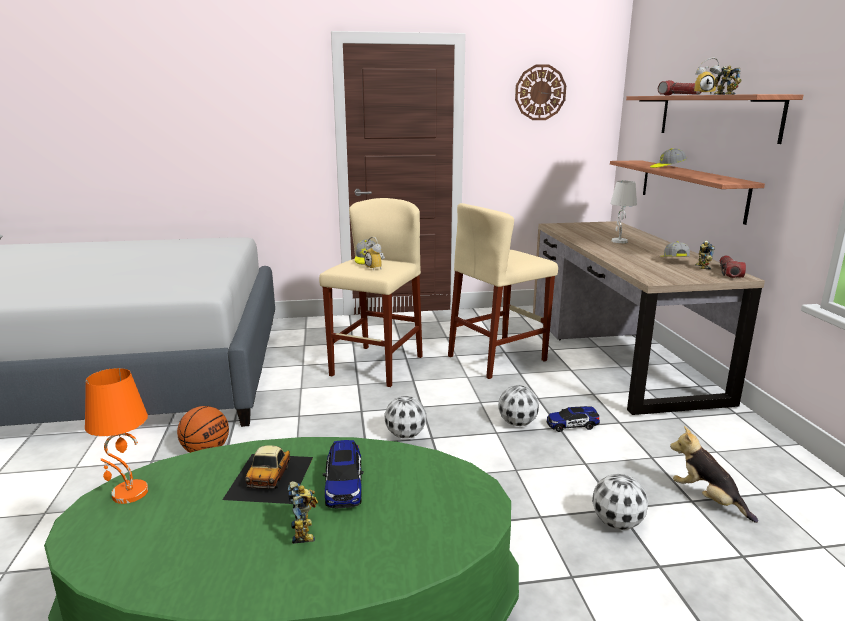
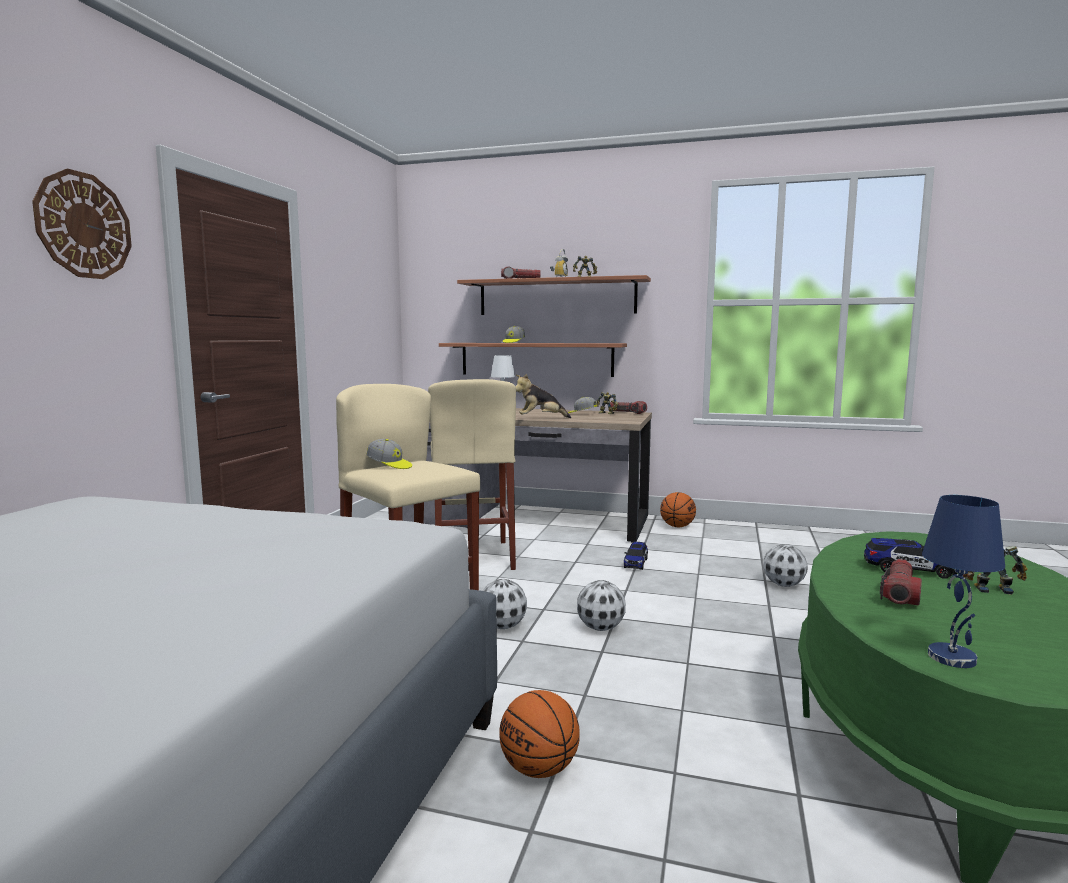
camera: 65 degrees left, 10 degrees down
(129, 493) = (953, 658): orange table lamp -> blue table lamp
(271, 477) = (899, 593): toy car -> flashlight
(376, 268) = (438, 466): alarm clock -> none
(516, 423) = (615, 579): football -> football (502, 627)
(540, 92) = (354, 272): wall clock -> wall clock (83, 225)
(707, 499) = (761, 555): plush toy -> plush toy (540, 419)
(731, 430) = (677, 526): none -> basketball

